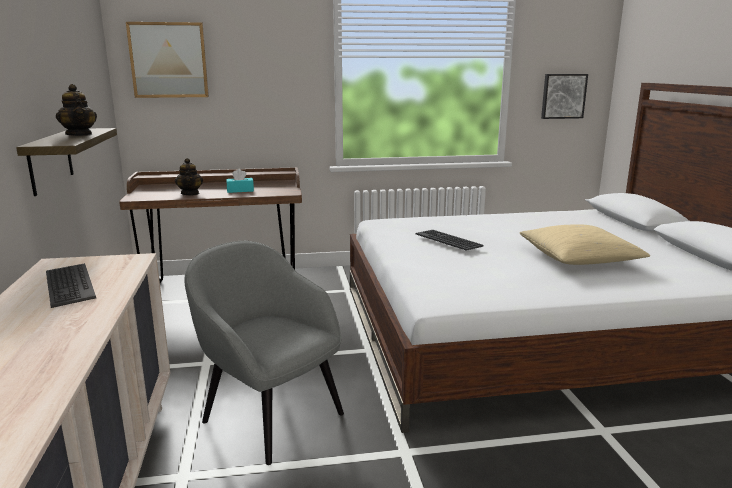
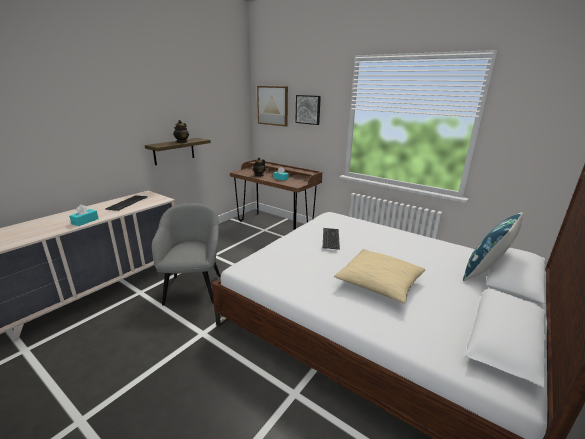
camera: 45 degrees right, 5 degrees up
(77, 335) = (85, 221): none -> turquoise tissue box
(563, 96) = (531, 154): picture -> picture (308, 109)
(612, 223) = (485, 272): none -> blue pillow

